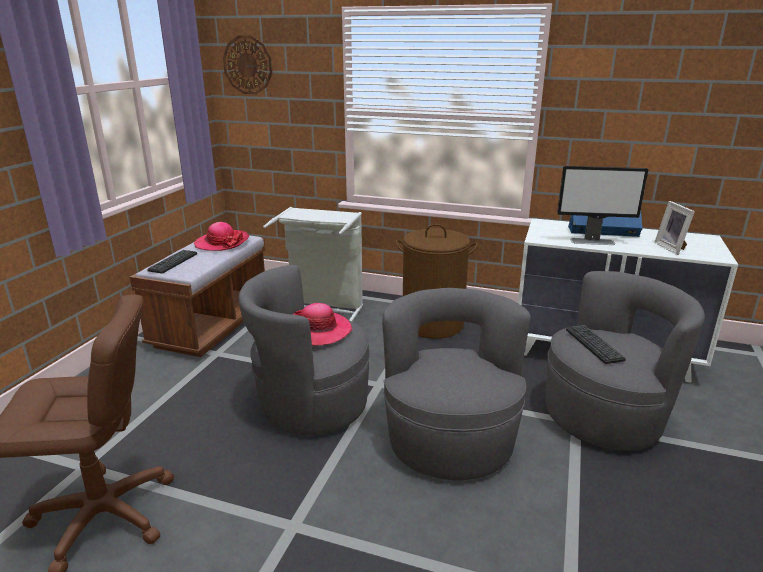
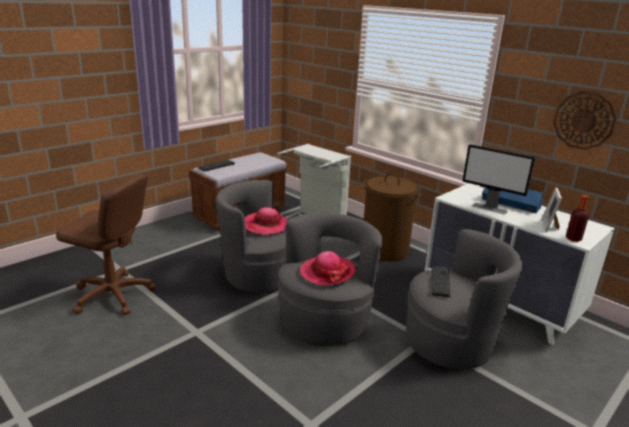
camera: 25 degrees right, 0 degrees up
(221, 243) = (255, 160): hat -> hat (327, 272)
(248, 65) = (304, 40): wall clock -> wall clock (584, 120)
(709, 256) = (573, 239): none -> bottle

